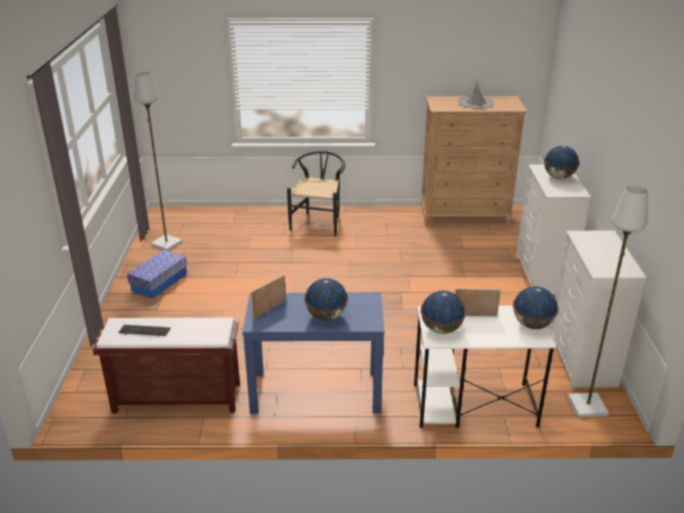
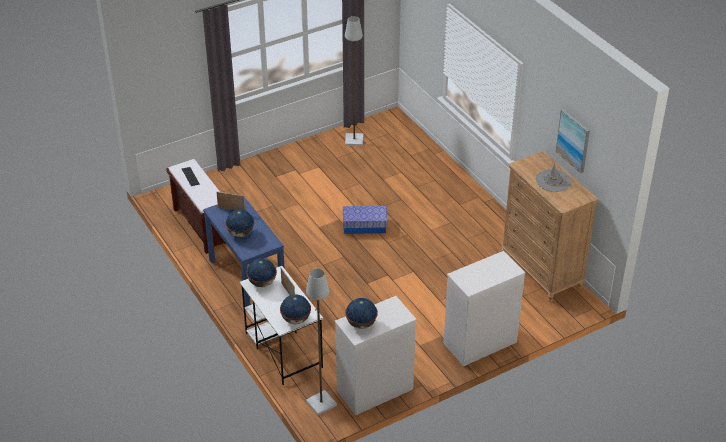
camera: 60 degrees right, 10 degrees up
(159, 282) = (305, 162): storage box -> storage box (364, 226)
(318, 222) = (452, 196): black chair -> none
(467, 58) = (573, 140): none -> picture
(558, 177) = (490, 272): globe -> globe (361, 324)

